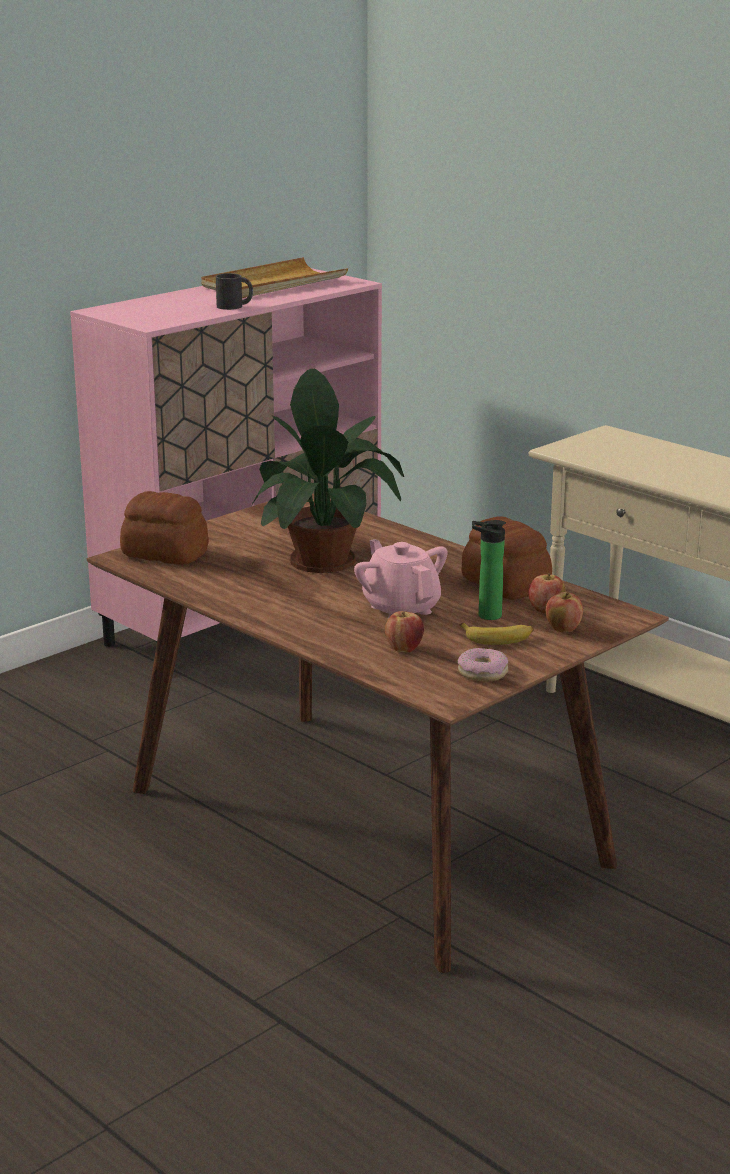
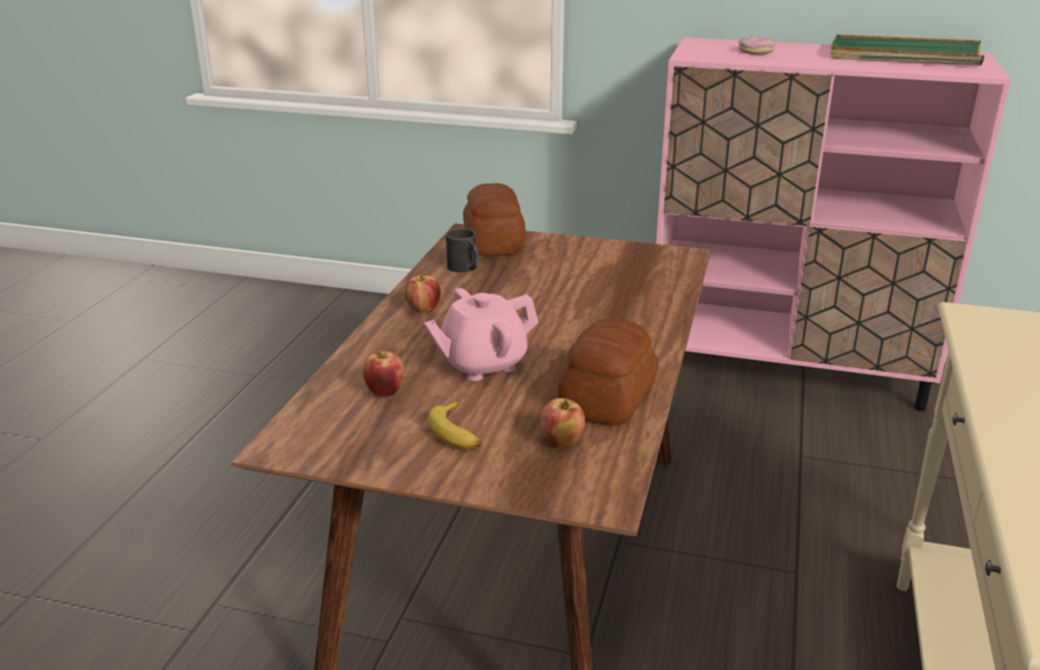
camera: 60 degrees right, 5 degrees up
(235, 306) = (802, 62): black mug -> black mug (465, 268)
(273, 284) = (903, 57): beige tray -> green tray
(324, 558) = (562, 300): potted plant -> none
(401, 608) = (482, 364): pink teapot -> pink teapot turned 150 degrees counterclockwise
(483, 672) = (360, 448): donut -> donut (755, 51)
(486, 615) = (510, 411): bottle -> none
(563, 629) = (519, 466): apple -> apple (423, 310)

